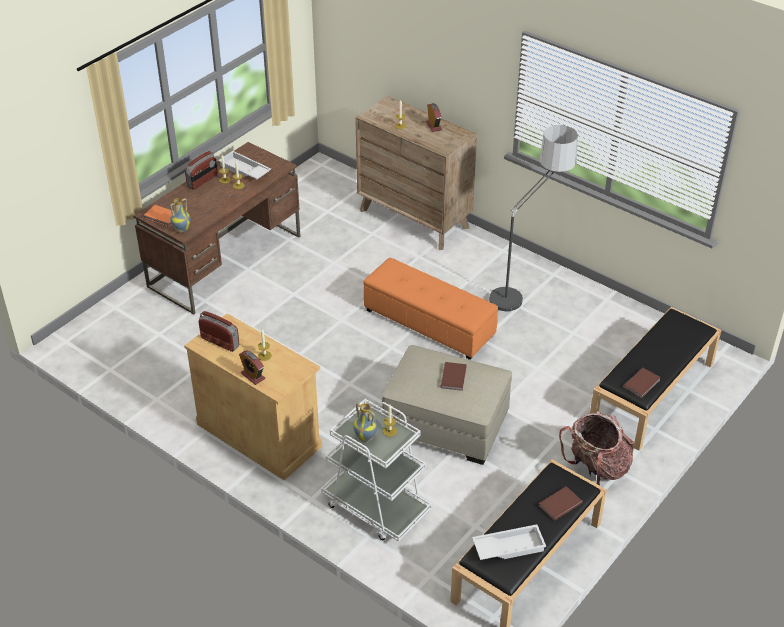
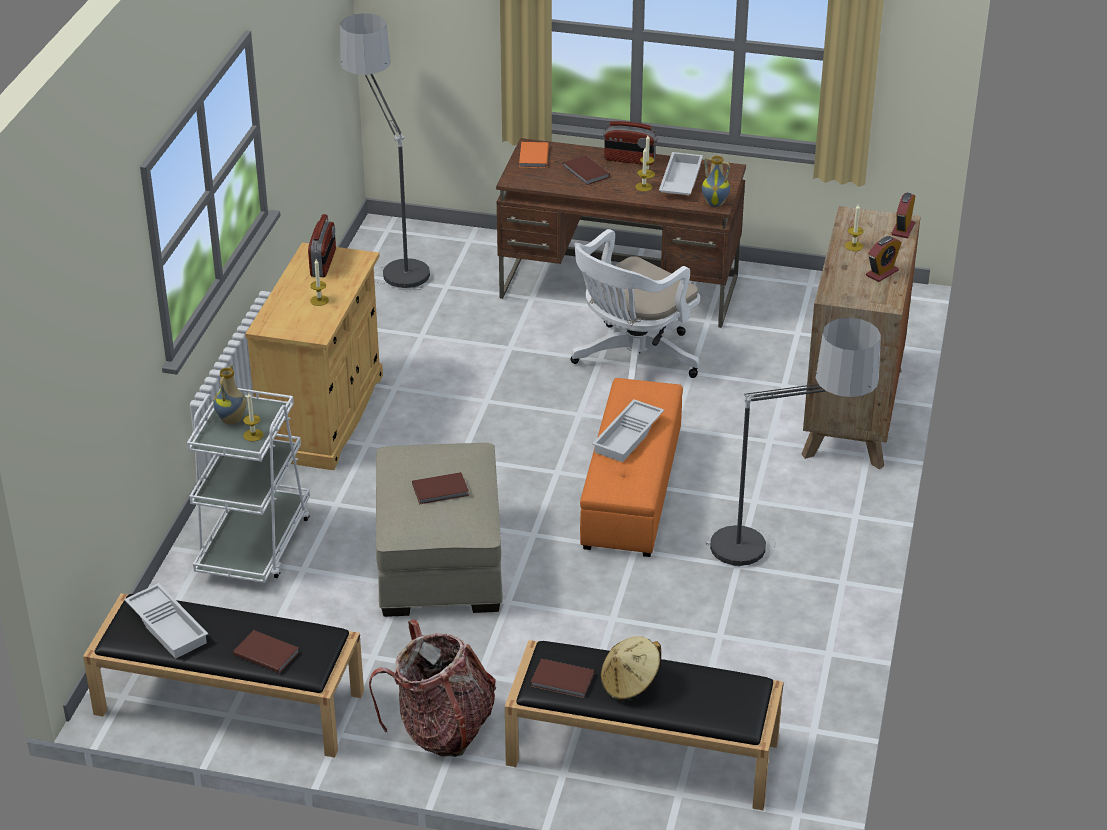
camera: 65 degrees right, 5 degrees down
(102, 350) = (389, 259): none -> floor lamp
(181, 229) = (520, 177): vase -> vase (715, 203)
(201, 202) = (585, 172): none -> brown book
(253, 376) = (278, 303): alarm clock -> alarm clock (903, 229)
(306, 282) = (631, 362): none -> white office chair
(429, 292) = (629, 436): none -> white tray
(656, 359) = (630, 684): none -> beige hat

